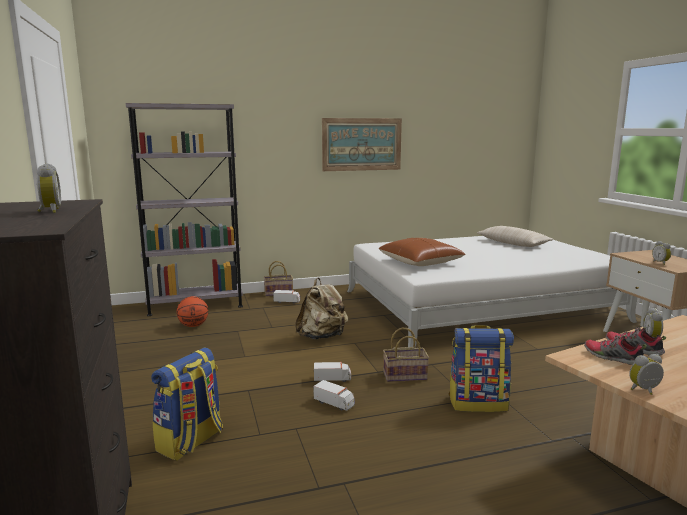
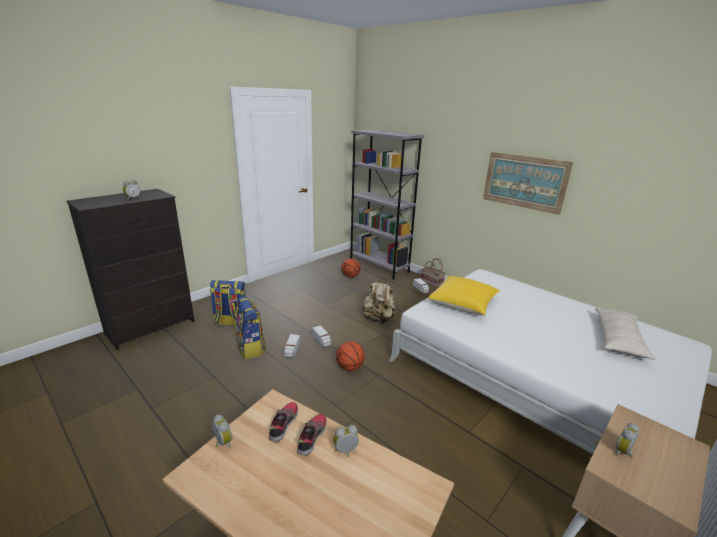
camera: 60 degrees right, 10 degrees up
(406, 375) = (350, 367): basket -> basketball
(420, 262) = (463, 303): brown pillow -> yellow pillow
(478, 403) = (333, 410): backpack -> backpack (251, 348)

